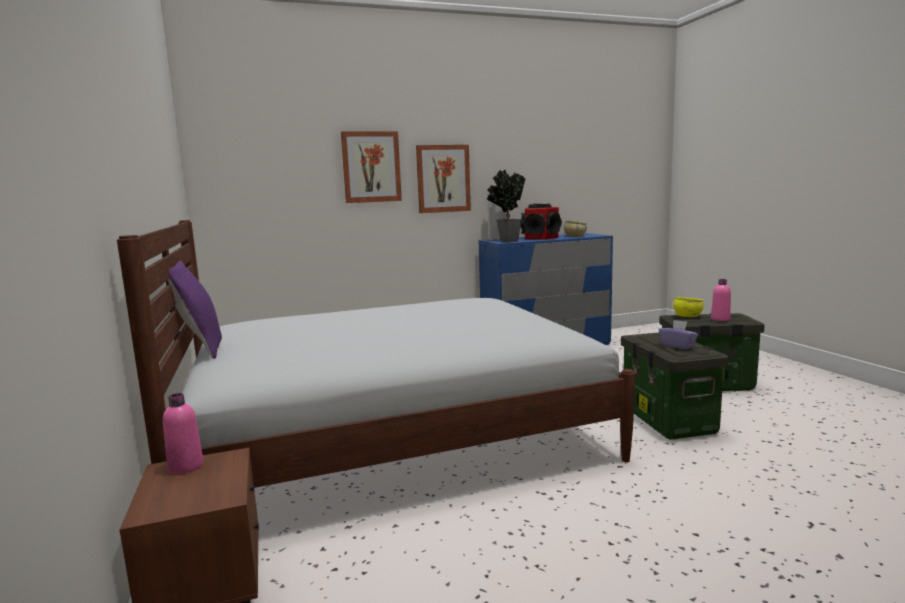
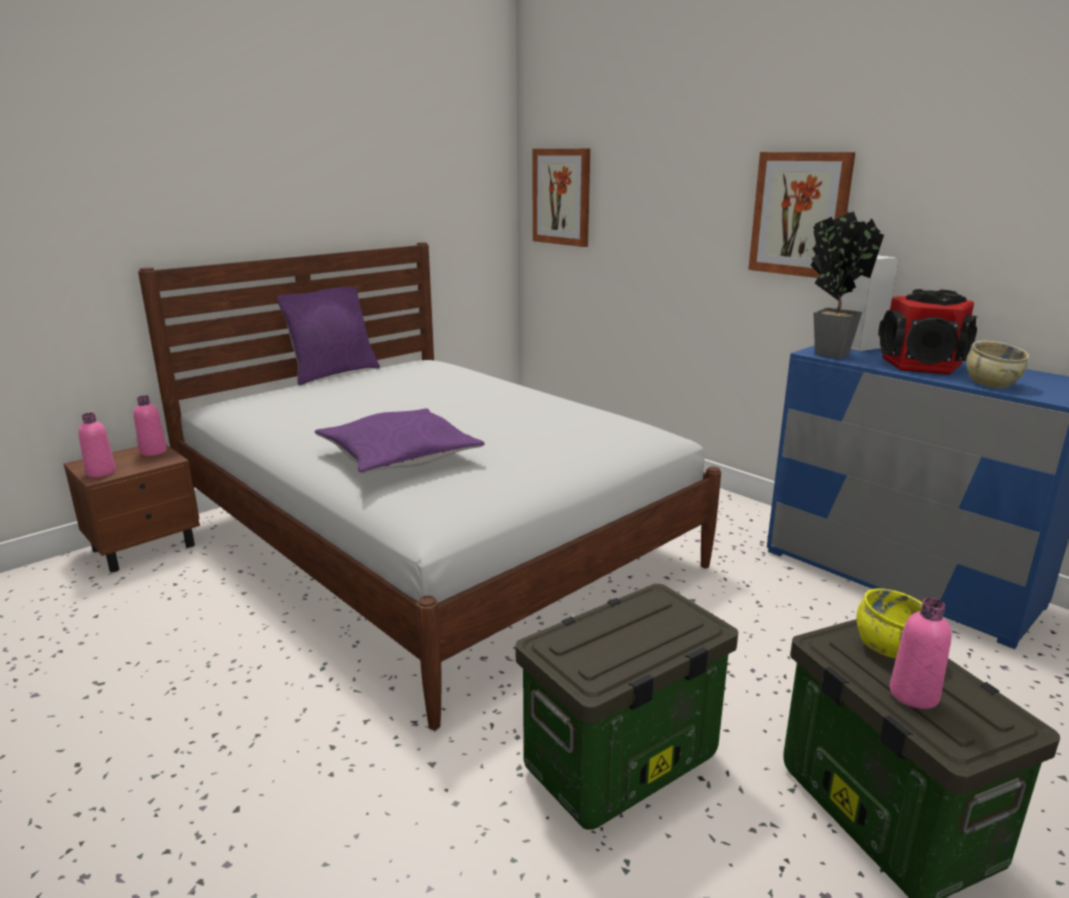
camera: 65 degrees right, 10 degrees up
(210, 496) = (101, 472): none -> pink bottle
(371, 167) = (695, 186): picture -> picture (561, 197)
(471, 334) = (399, 456): none -> purple pillow
(677, 345) = (613, 641): purple tissue box -> none

